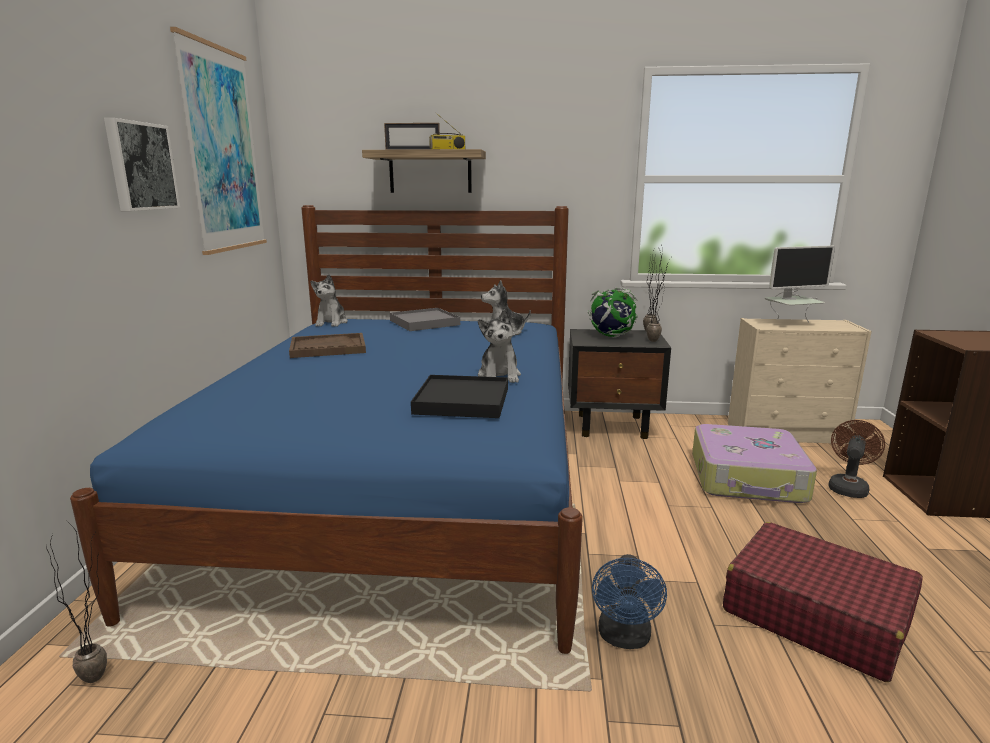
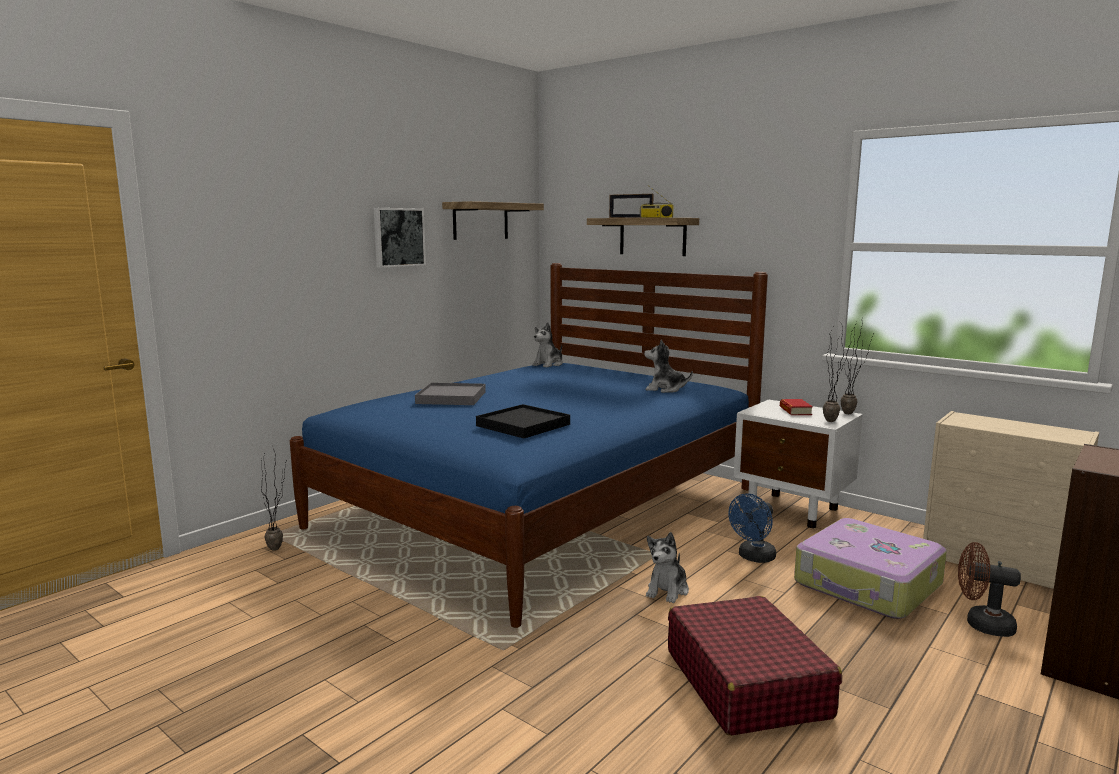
camera: 35 degrees right, 5 degrees down
(223, 150) = (480, 221): picture -> shelf
(328, 348) = (507, 380): brown tray -> none
(424, 323) = (615, 373): grey tray -> grey tray (451, 397)
(499, 376) = (586, 416): plush toy -> plush toy (667, 590)
(611, 336) = (795, 411): globe -> book
(613, 426) = (794, 510): black nightstand -> white nightstand
(624, 638) = (566, 637): blue fan -> blue fan (753, 557)
(790, 323) = (999, 424): monitor -> none
(848, 487) = (981, 624): brown fan -> brown fan turned 135 degrees counterclockwise

